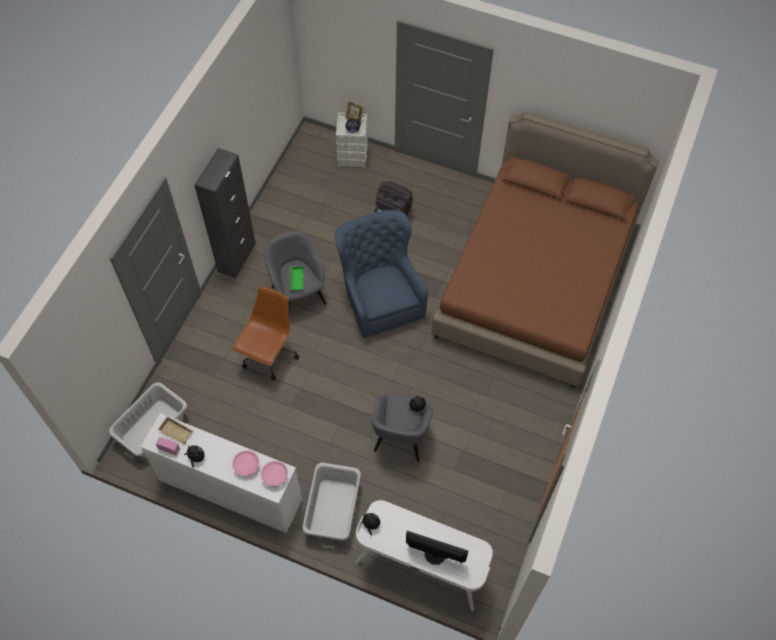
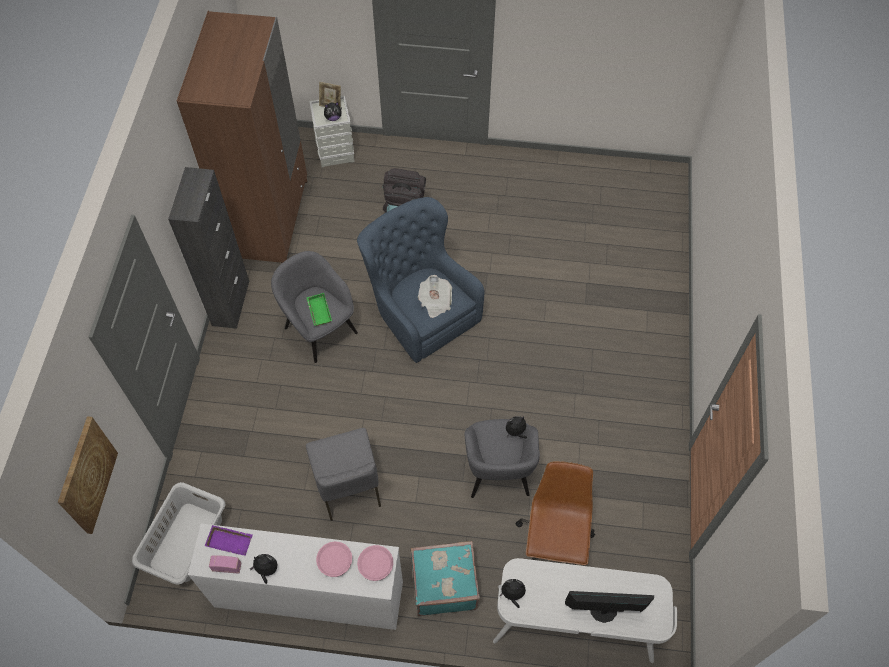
camera: 15 degrees left, 0 degrees up
(86, 356) = (86, 475): none -> picture
(177, 431) = (230, 541): beige tray -> purple tray
(269, 355) = (307, 413): brown office chair -> brown office chair (554, 541)
(283, 419) = (348, 487): none -> grey chair
(286, 198) = (270, 218): none -> brown wardrobe
(332, 509) = (443, 583): grey laundry basket -> turquoise suitcase
(387, 293) = (435, 302): none -> newspaper
(535, 282) = (594, 249): brown bed -> none

